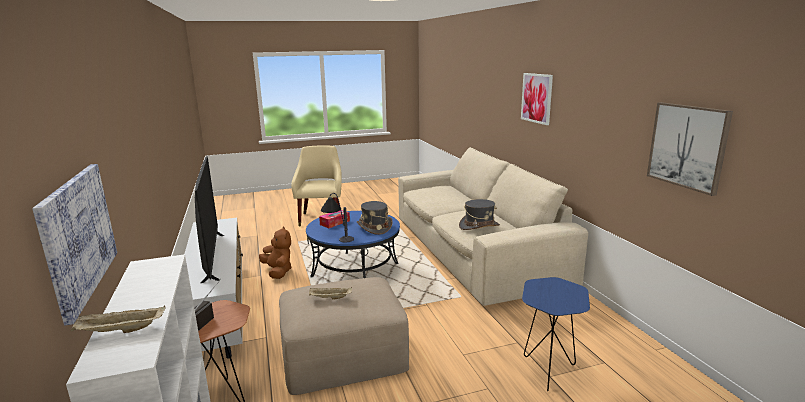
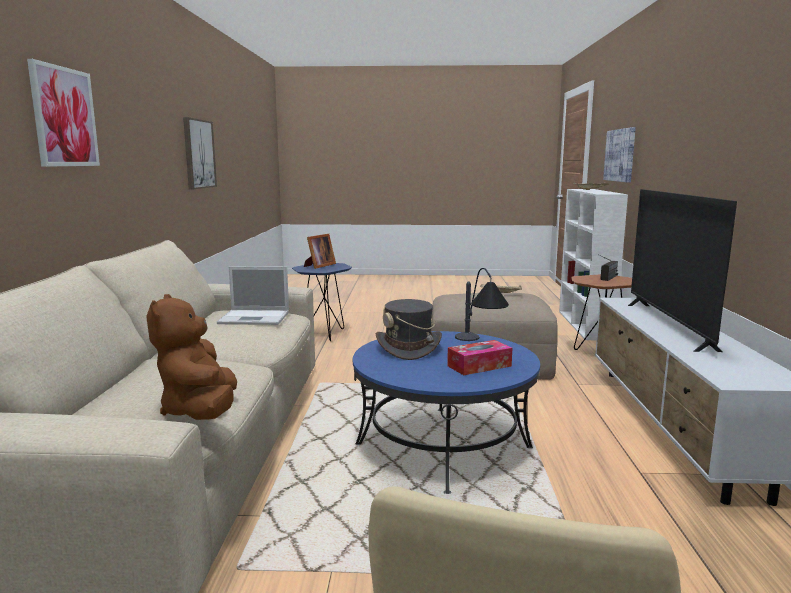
camera: 160 degrees left, 5 degrees down
(278, 271) = (604, 473): brown plush toy -> brown plush toy (200, 411)
(479, 226) = (255, 318): grey hat -> laptop
(564, 297) = (319, 266): none -> picture frame

